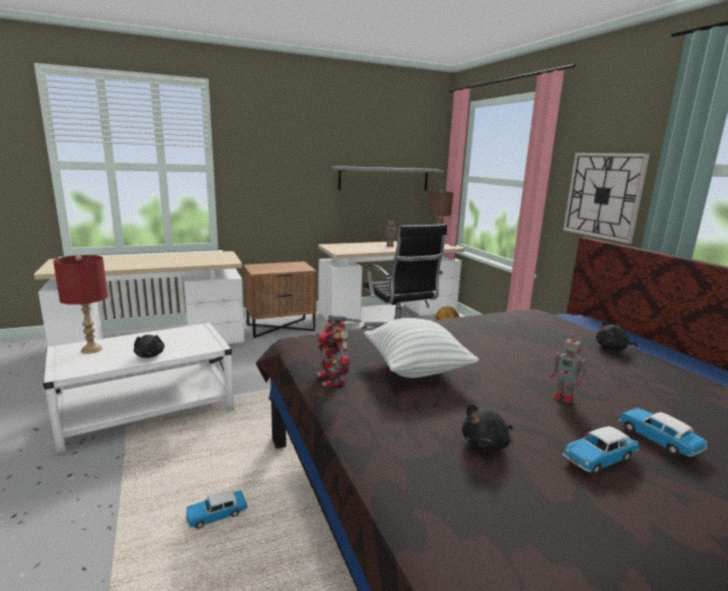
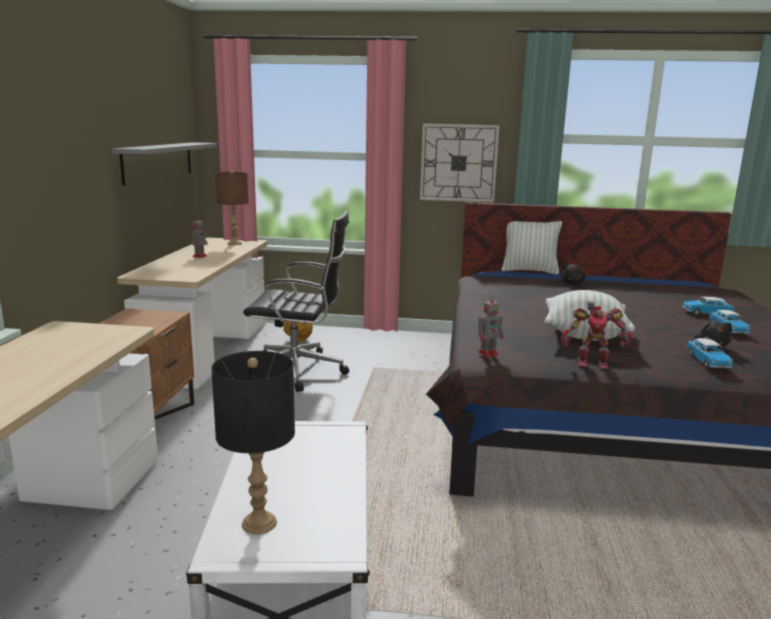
camera: 60 degrees left, 0 degrees up
(91, 349) = (258, 523): red table lamp -> black table lamp
(150, 355) = (337, 475): black plush toy -> none
(216, 515) = (571, 555): toy car -> toy car (707, 361)
(564, 397) = (648, 314): toy robot -> toy robot (489, 353)
(625, 328) = (529, 271): none -> pillow

